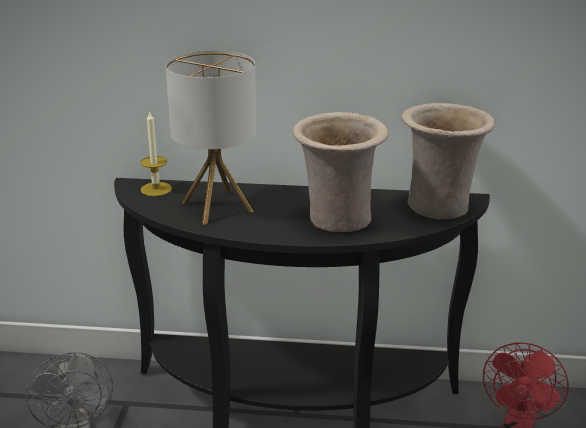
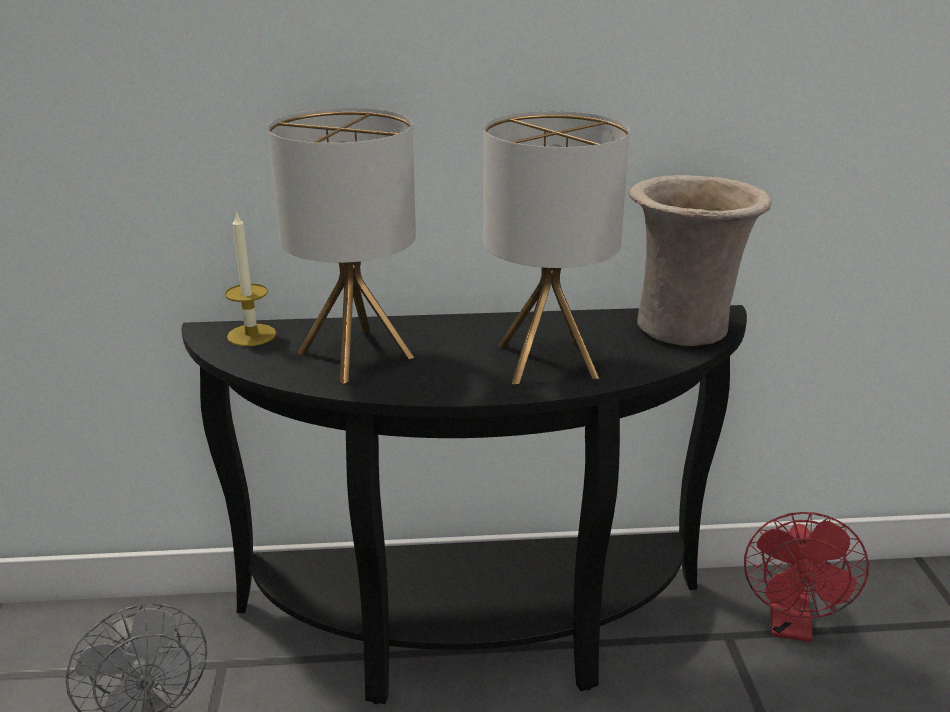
camera: 10 degrees left, 0 degrees up
(337, 221) = (547, 361): beige vase -> table lamp

